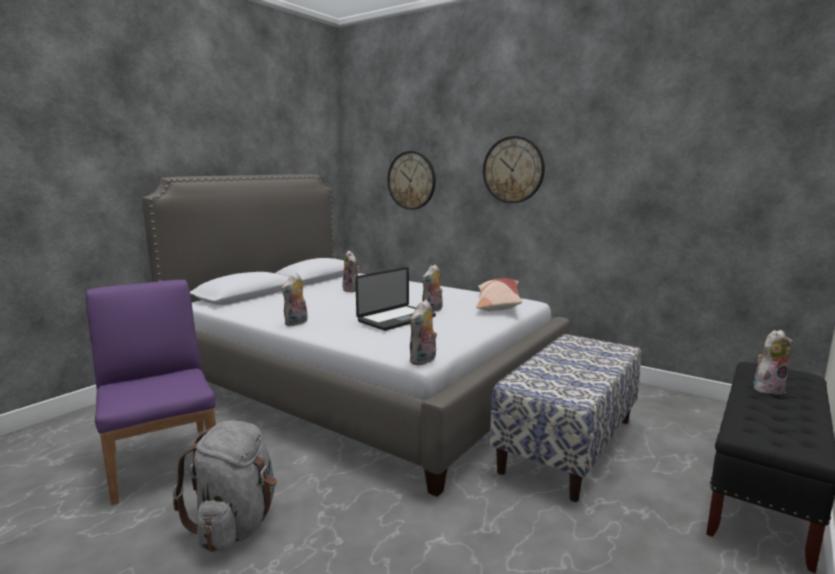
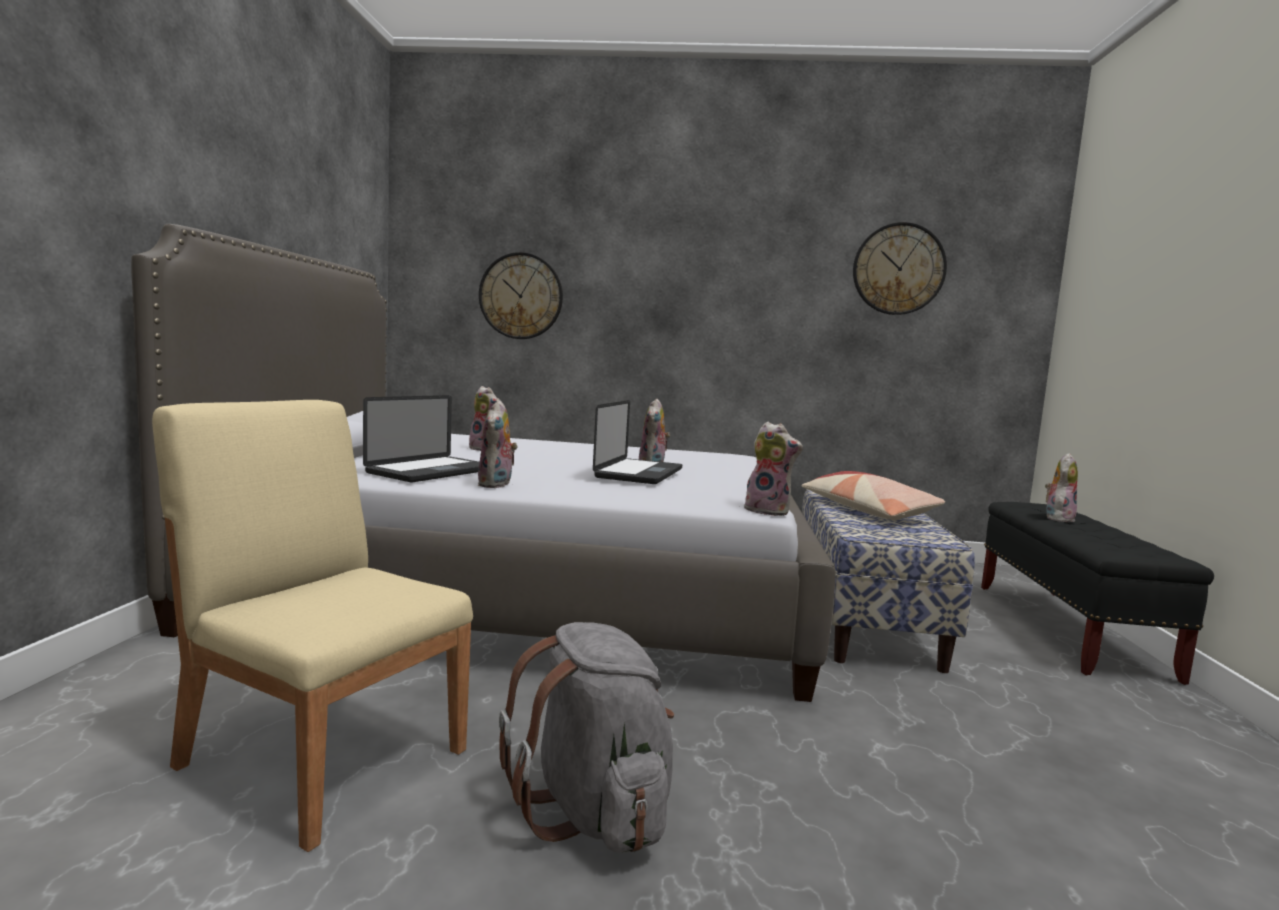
camera: 30 degrees left, 5 degrees down
(163, 461) = (323, 756): purple chair -> beige chair
(281, 310) = (431, 471): none -> laptop
(423, 361) = (769, 511): plush toy -> plush toy turned 60 degrees counterclockwise
(498, 304) = (715, 458): pillow -> pillow (867, 510)
(513, 170) = (684, 288): wall clock -> wall clock (898, 269)

